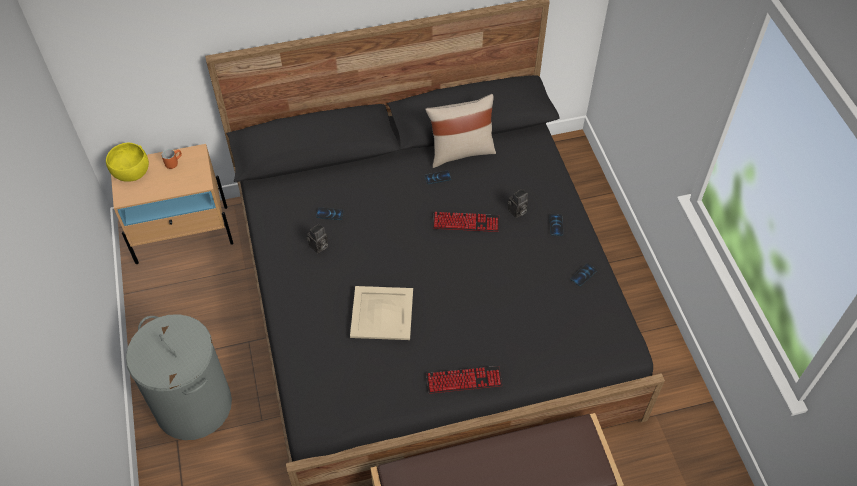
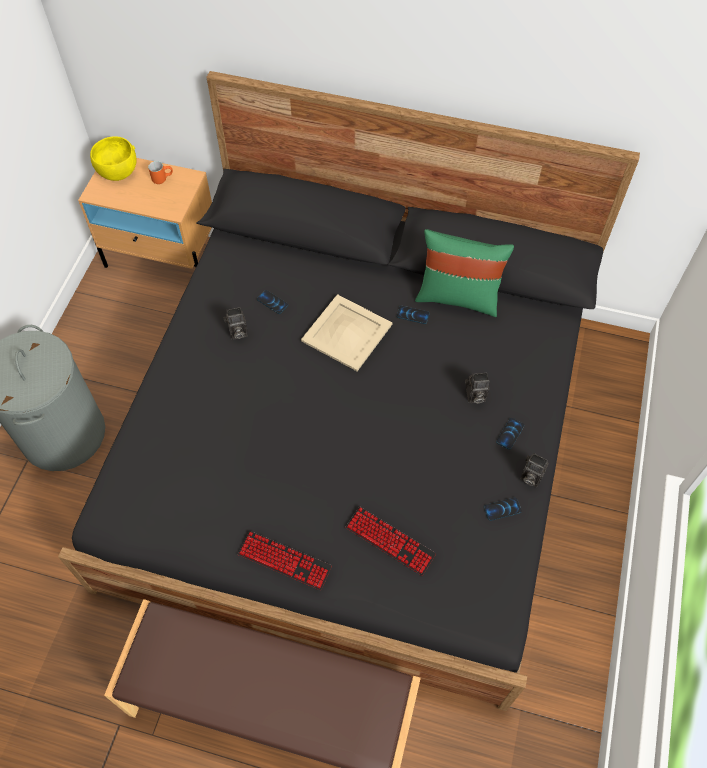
camera: 30 degrees right, 5 degrees up
(381, 312) = (248, 437): beige tray -> beige tray (346, 332)
(460, 152) = (458, 297): beige pillow -> green pillow
(466, 223) = (409, 381): keyboard -> keyboard (390, 541)
(587, 246) = (530, 477): none -> camera

